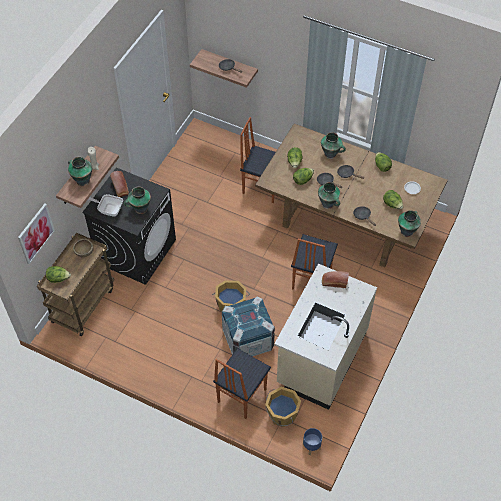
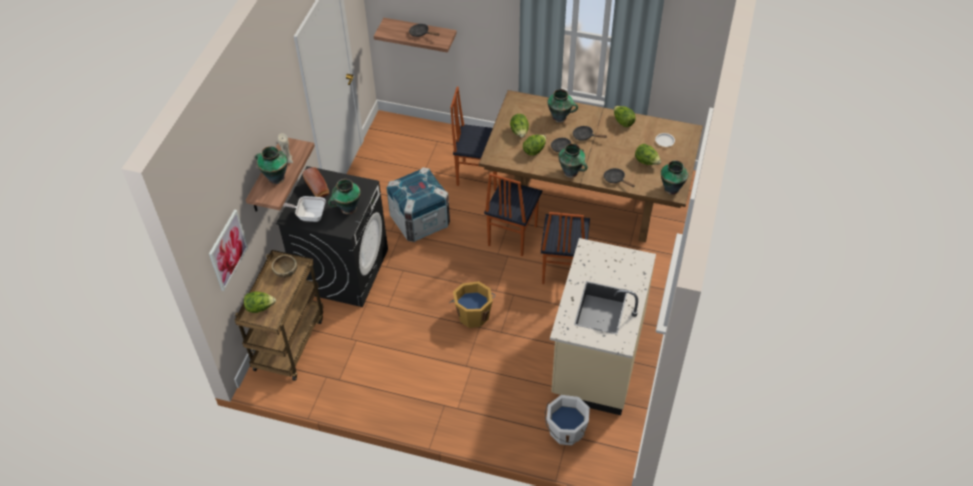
camera: 10 degrees left, 5 degrees down
(241, 395) = (510, 417): chair -> chair (511, 236)
(248, 339) = (503, 350): crate -> crate (420, 221)
(281, 414) = (565, 431): orange bucket -> white bucket
(311, 446) = (610, 462): blue planter -> none
(334, 282) = (603, 256): bread -> none

